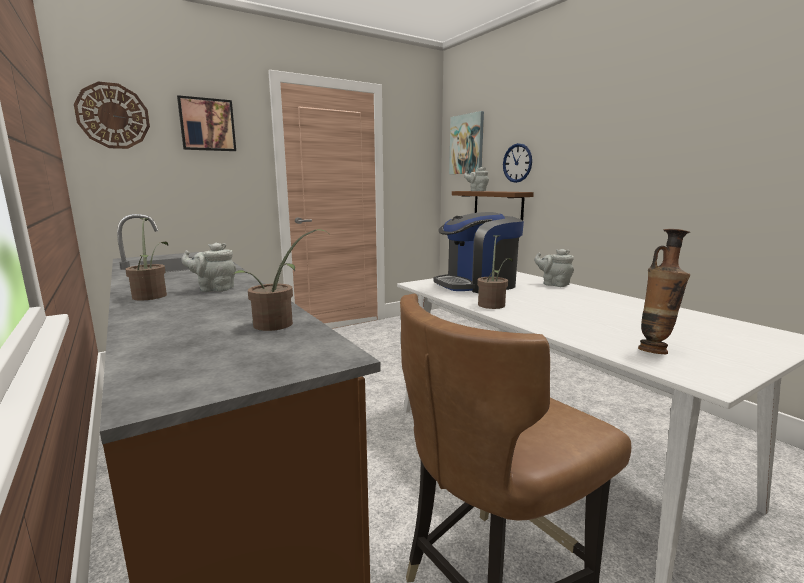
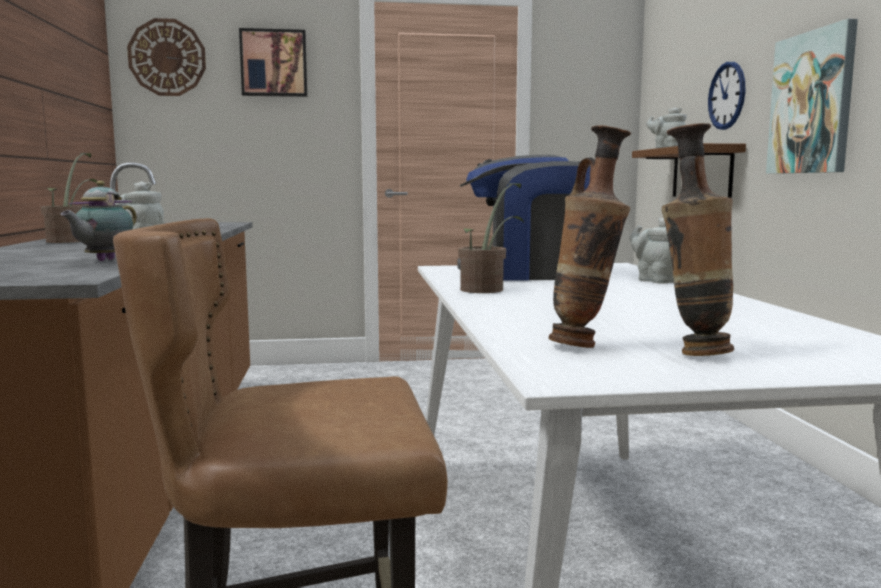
camera: 25 degrees right, 5 degrees down
(279, 324) = (103, 260): potted plant -> teapot
(467, 144) = (668, 74): picture -> picture (812, 103)
(706, 347) = (693, 352): none -> vase

